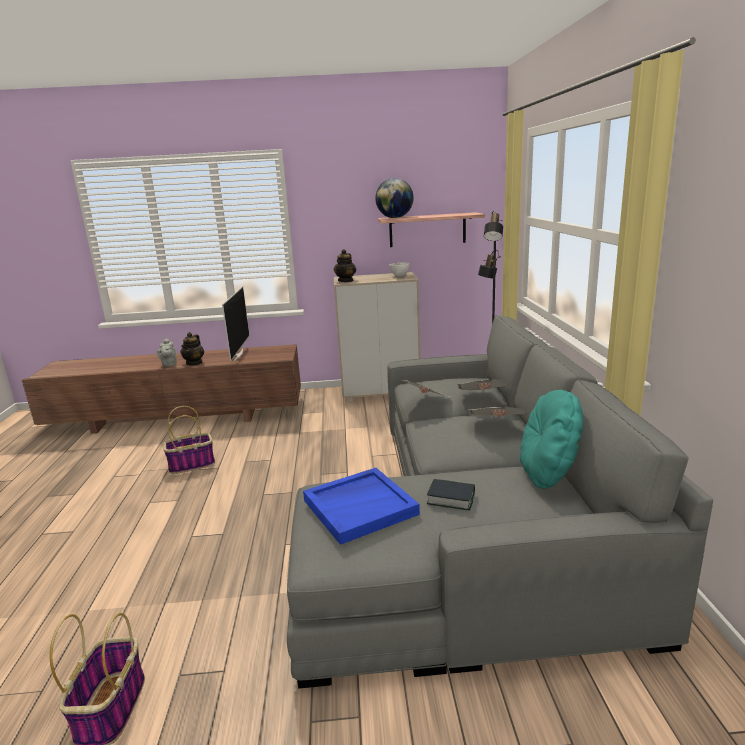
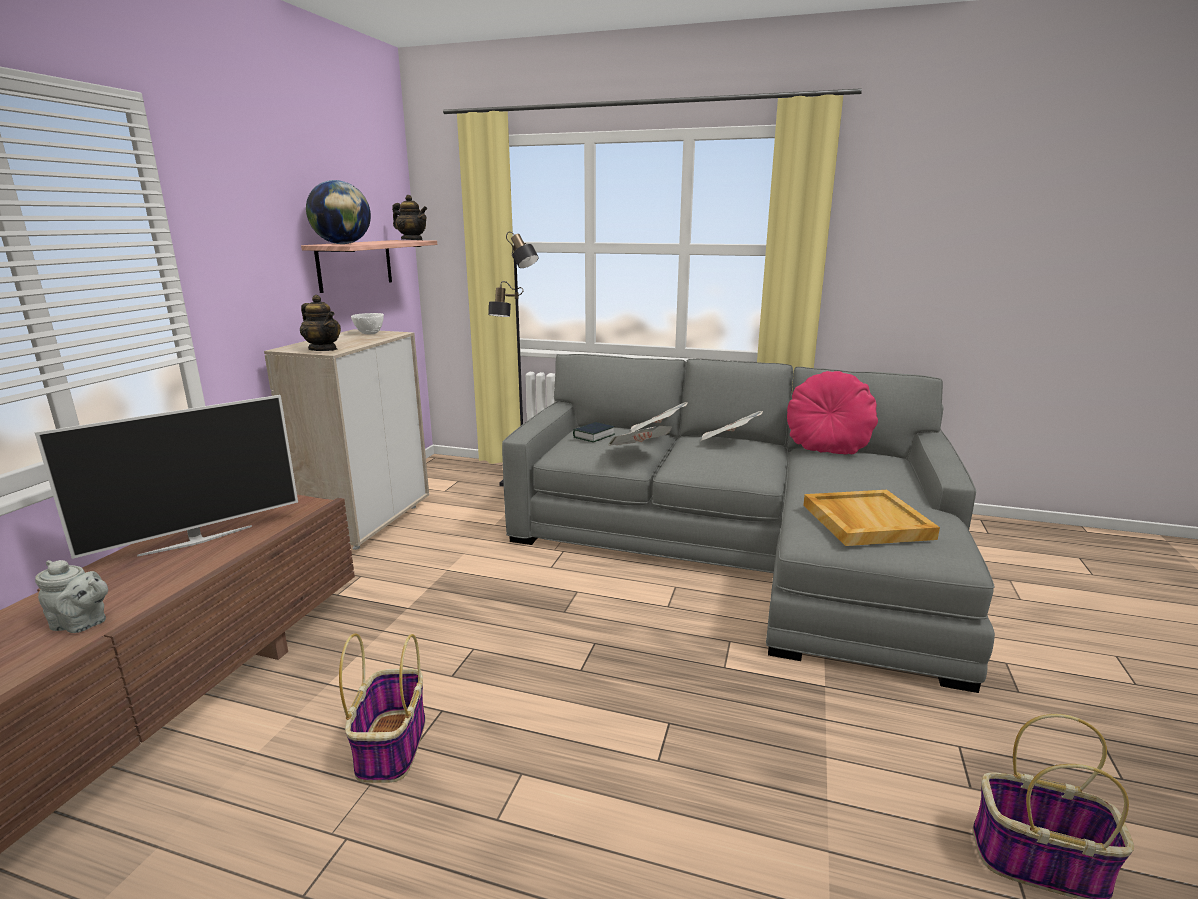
camera: 70 degrees left, 0 degrees up
(194, 363) = (147, 589): teapot -> teapot (412, 240)
(237, 355) = (196, 540): television -> television turned 120 degrees clockwise
(360, 506) = (865, 521): blue tray -> beige tray
(451, 498) = (859, 484): book -> book (594, 436)
(548, 476) = (827, 450): turquoise pillow -> pink pillow

